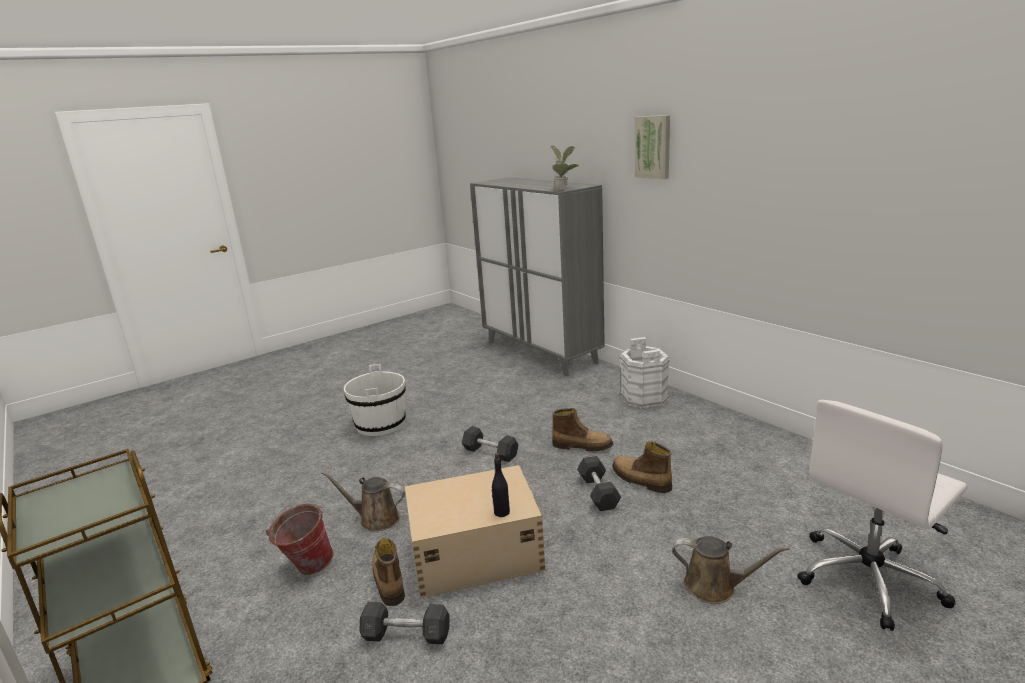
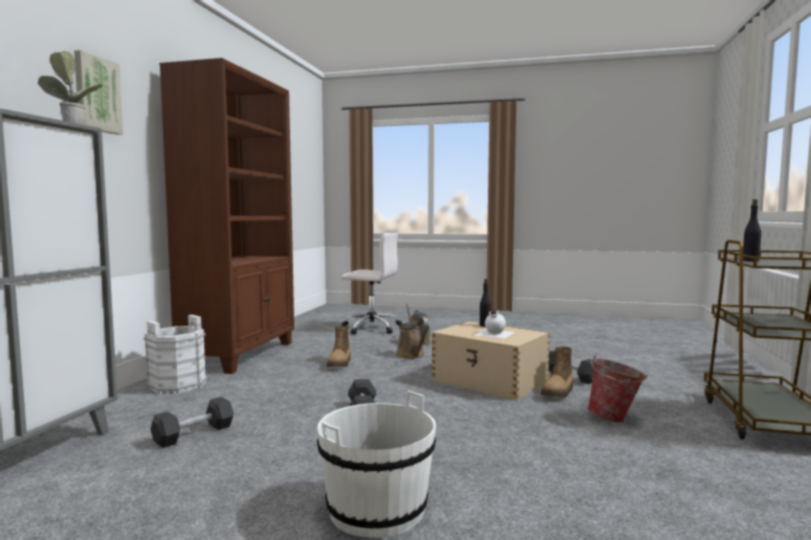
camera: 130 degrees left, 15 degrees down
(114, 501) = (750, 261): none -> black bottle
(375, 519) = (529, 420): brown watering can -> brown watering can (411, 355)
(462, 498) = (493, 333): none -> white bottle
(582, 446) = (307, 386): boot -> none
(598, 492) = (371, 369): grey dumbbell -> grey dumbbell (194, 434)
(733, 434) = (241, 354): none -> brown bookcase

